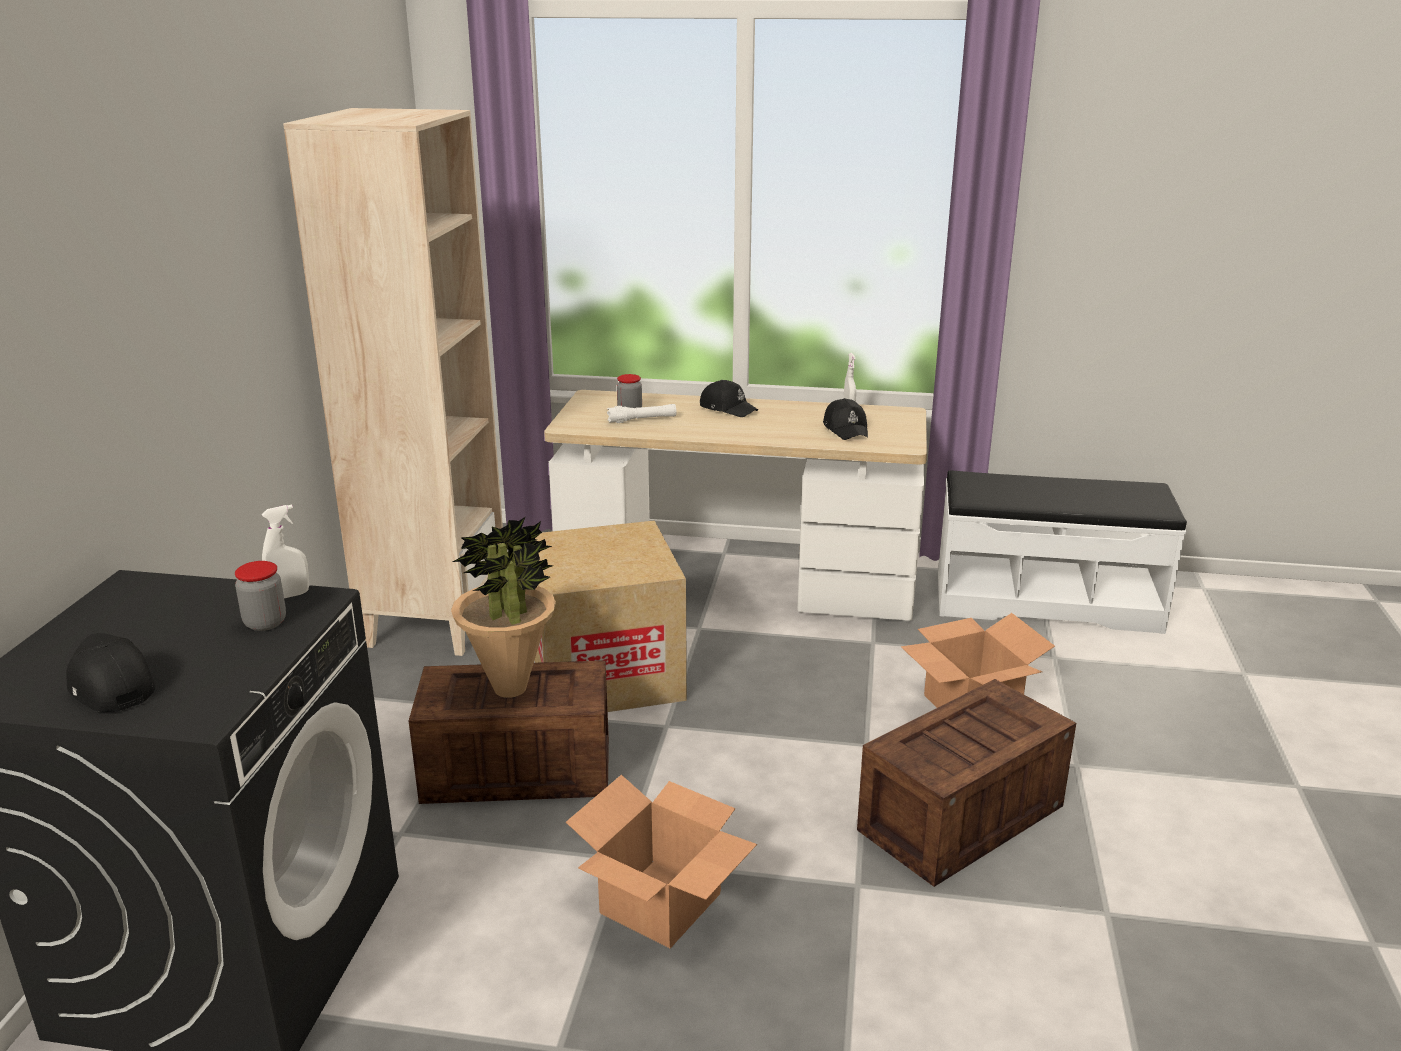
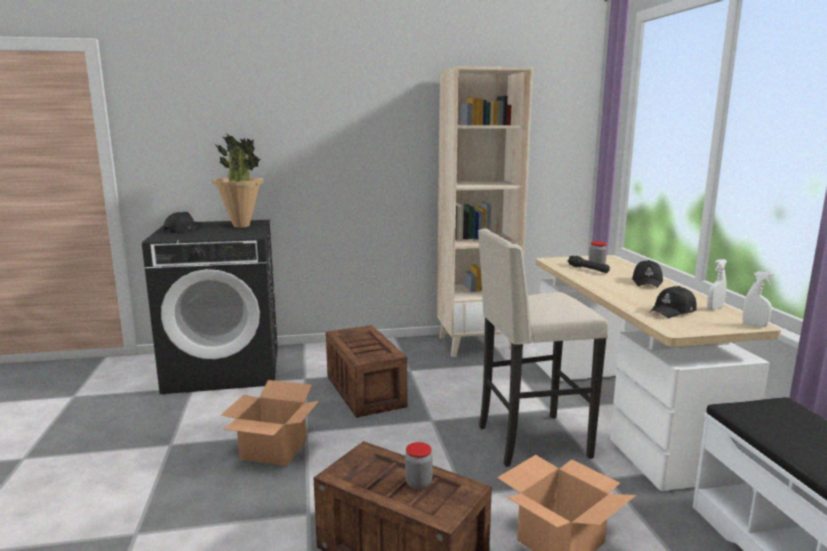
camera: 70 degrees right, 10 degrees down
(265, 623) = (231, 234): jar -> jar (418, 483)
(290, 595) = (255, 233): white spray bottle -> white spray bottle (754, 325)
(511, 688) = (365, 343): potted plant -> potted plant (241, 226)
(606, 674) = (468, 393): cardboard box -> none
(642, 420) = (588, 269): white flashlight -> black flashlight
(770, 665) = (530, 441): none -> beige stool

